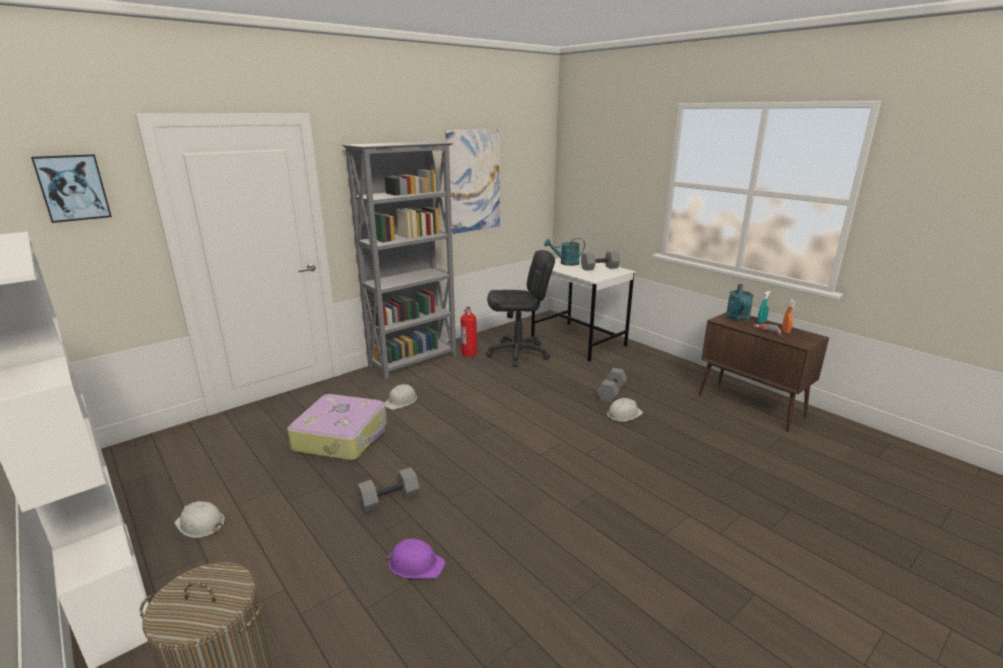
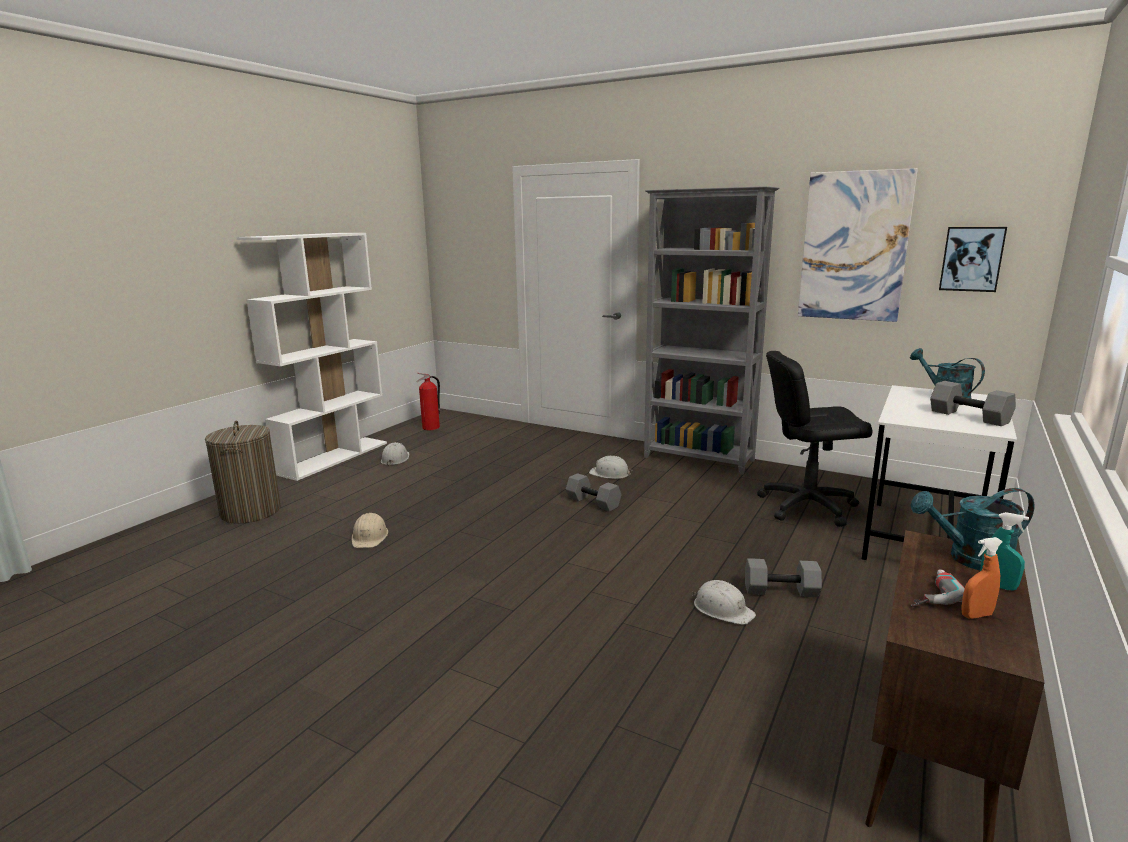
camera: 70 degrees right, 5 degrees down
(72, 188) = (474, 220): picture -> picture (971, 259)
(342, 437) = (527, 468): suitcase -> none
(389, 498) = (449, 507): grey dumbbell -> grey dumbbell (594, 502)
(415, 564) = (370, 537): purple hard hat -> beige hard hat
(469, 353) = (762, 479): fire extinguisher -> fire extinguisher (431, 428)
(518, 353) = (807, 506): black office chair -> black office chair turned 120 degrees clockwise

